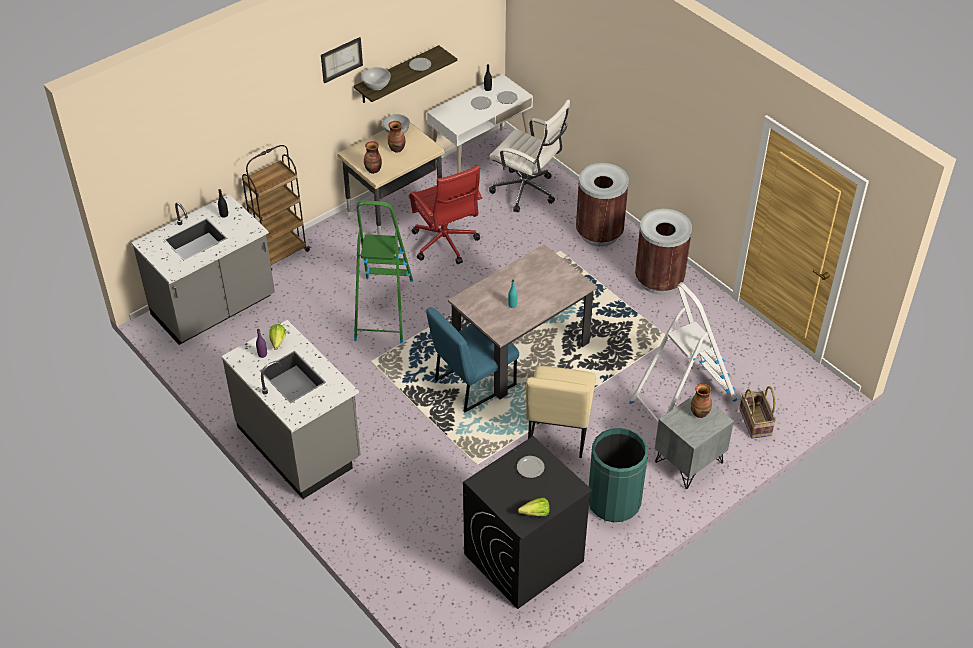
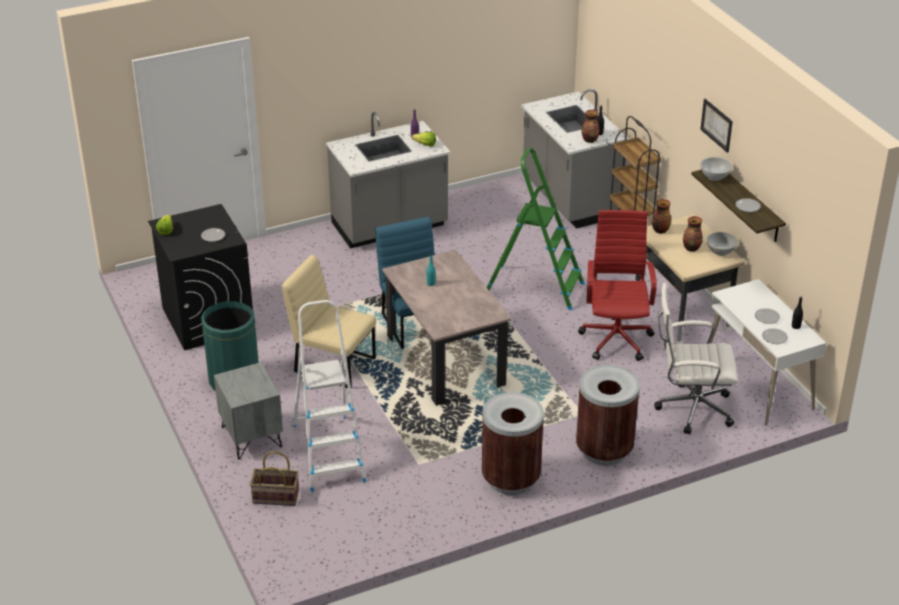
camera: 105 degrees right, 10 degrees down
(446, 245) = (616, 338): red office chair -> red office chair turned 105 degrees clockwise
(527, 192) = (691, 409): white office chair -> white office chair turned 45 degrees clockwise
(700, 412) = (253, 388): vase -> vase (590, 140)

